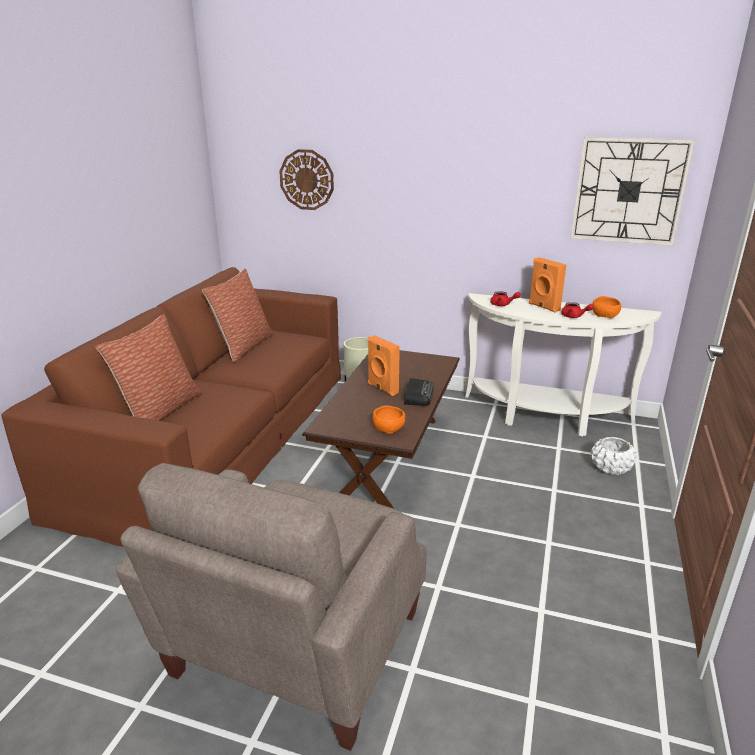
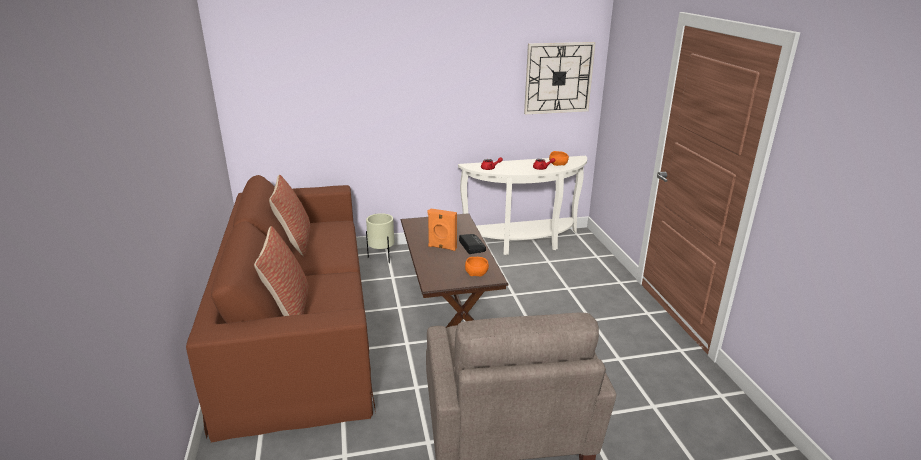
camera: 30 degrees left, 0 degrees up
(306, 180) = (313, 91): wall clock -> none
(543, 307) = (517, 165): orange speaker -> none
(611, 468) = (587, 265): white planter -> none

